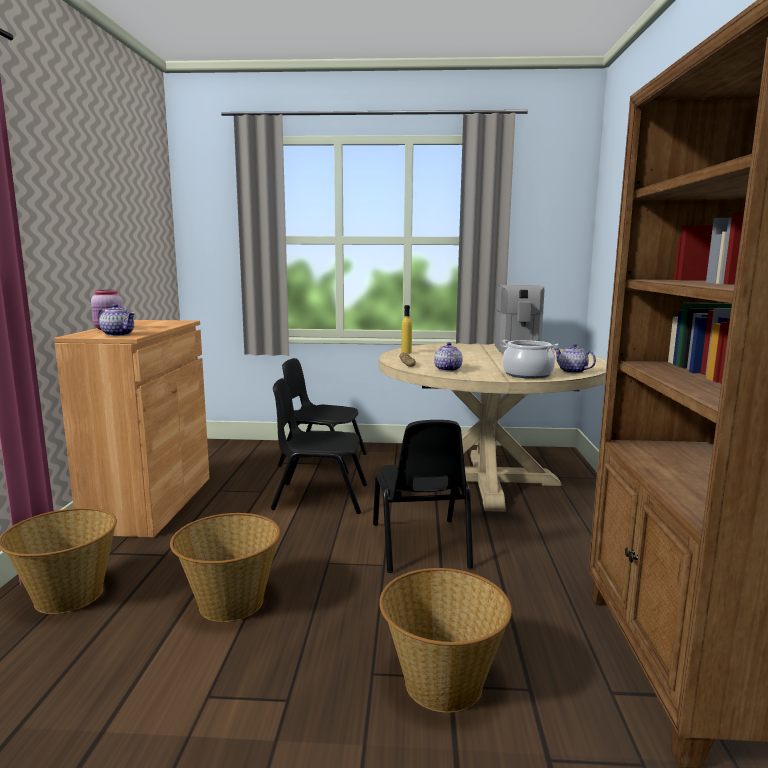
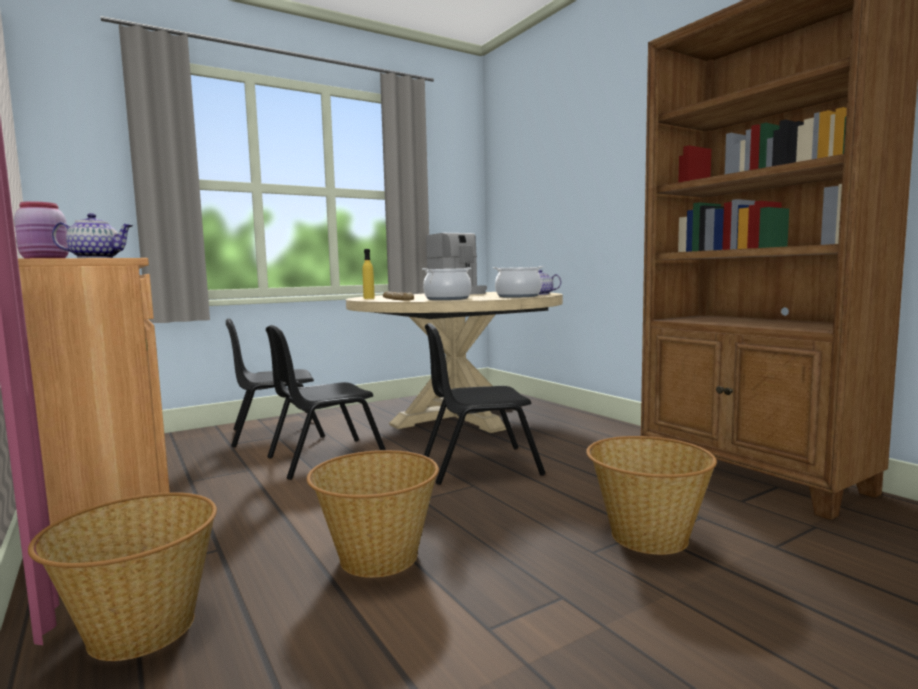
camera: 35 degrees left, 5 degrees down
(420, 545) = (480, 465): black chair -> black chair turned 120 degrees clockwise
(447, 369) = (447, 299): teapot -> cooking pot

